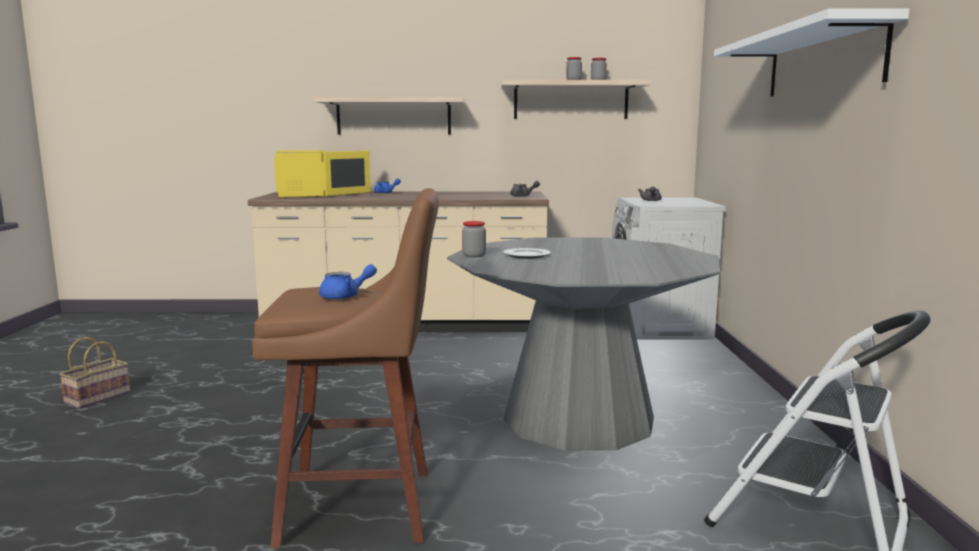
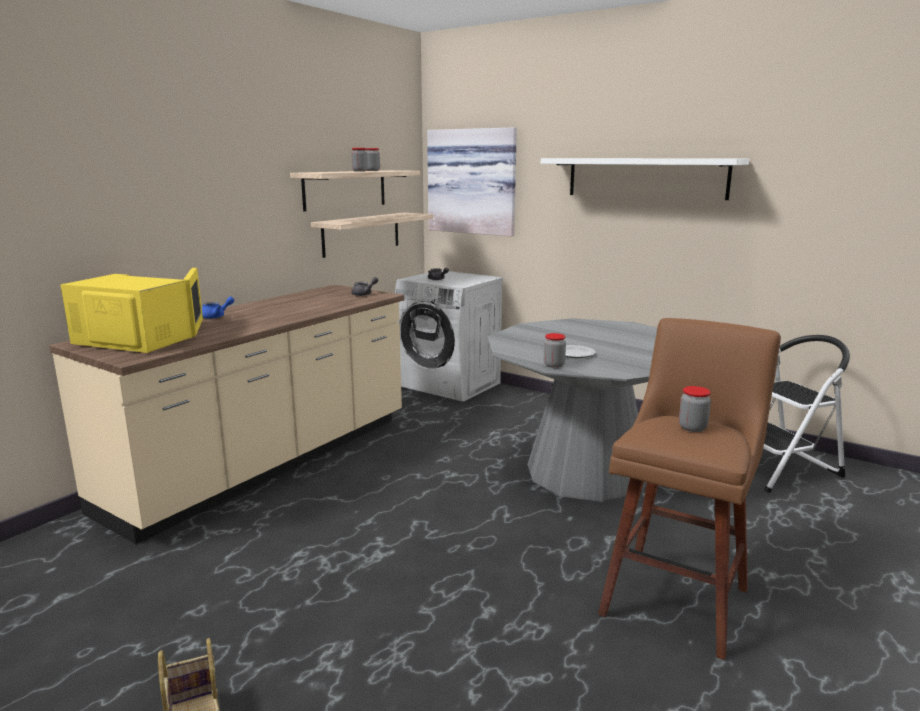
camera: 55 degrees left, 5 degrees up
(345, 296) = (692, 428): blue teapot -> jar
(394, 116) = (188, 218): shelf -> shelf (361, 234)
(720, 91) = (473, 181): none -> picture

